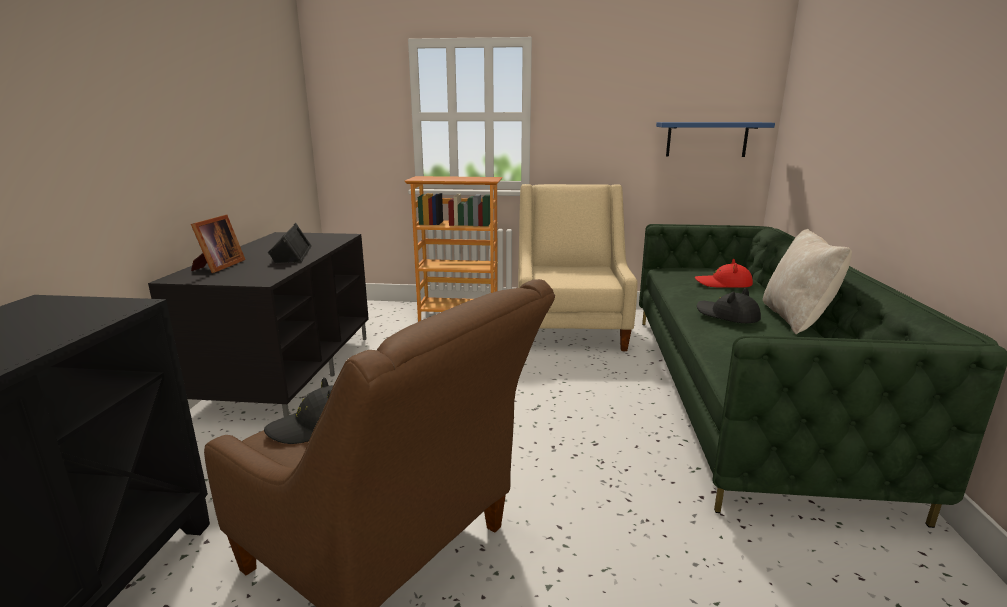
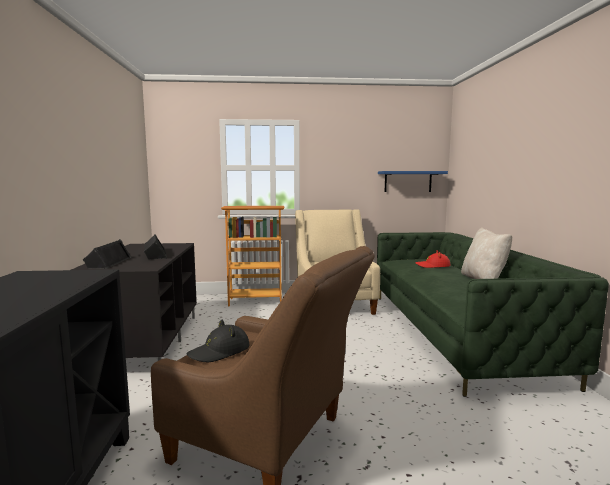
camera: 10 degrees left, 10 degrees down
(218, 267) = (108, 262): picture frame -> black speaker
(727, 315) = (444, 280): black hat -> none

